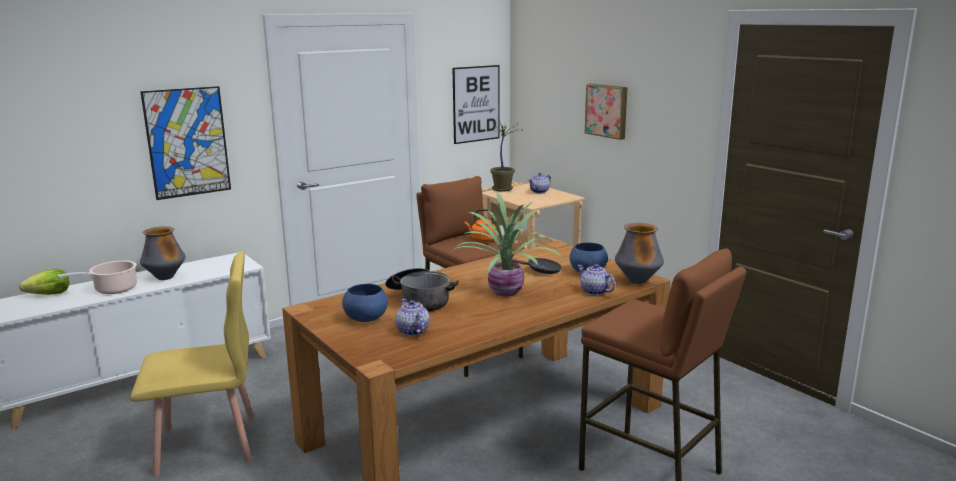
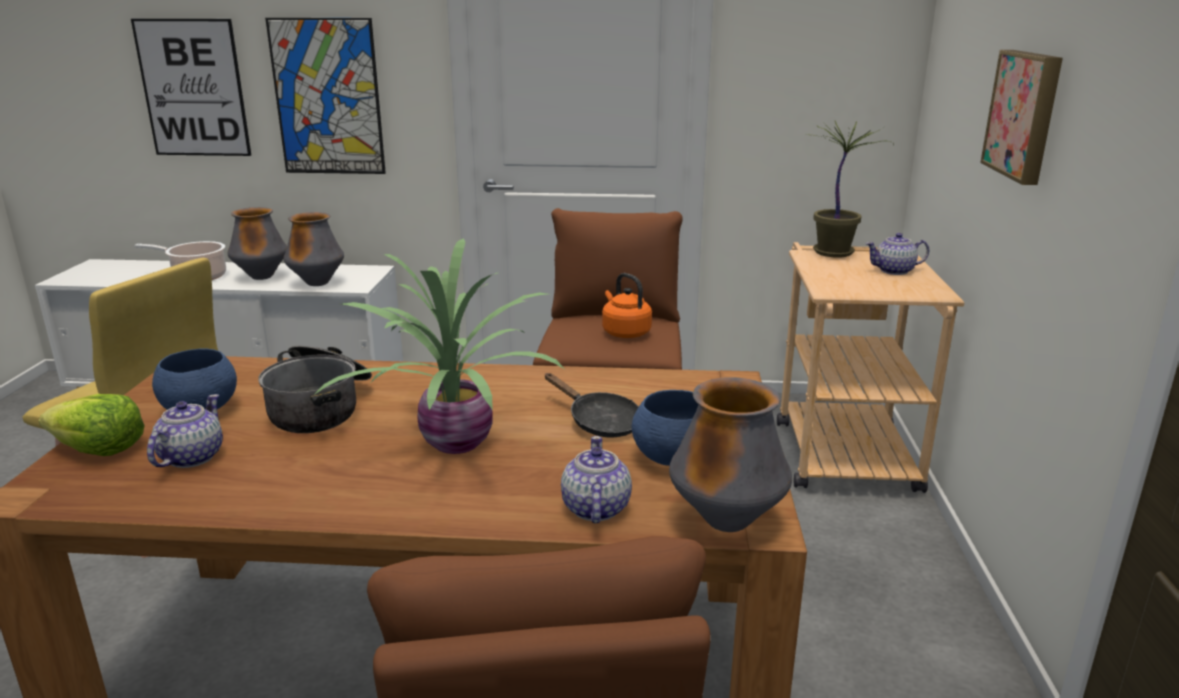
camera: 40 degrees right, 5 degrees up
(49, 294) = (148, 266): lettuce -> lettuce (99, 449)
(216, 271) = (317, 283): none -> vase
(476, 104) = (839, 87): picture -> picture (193, 88)

